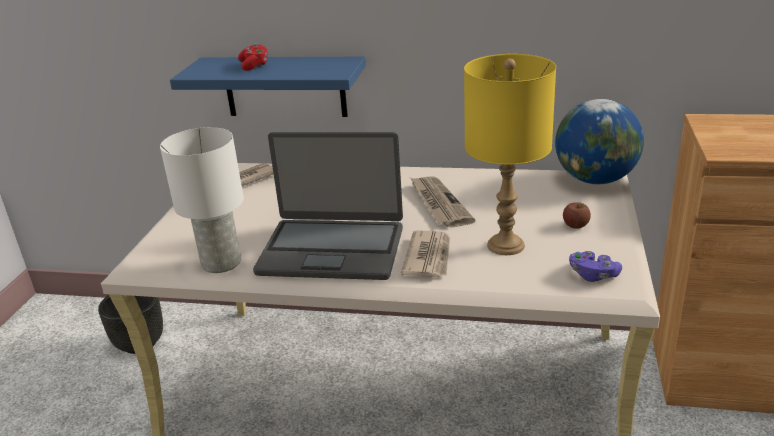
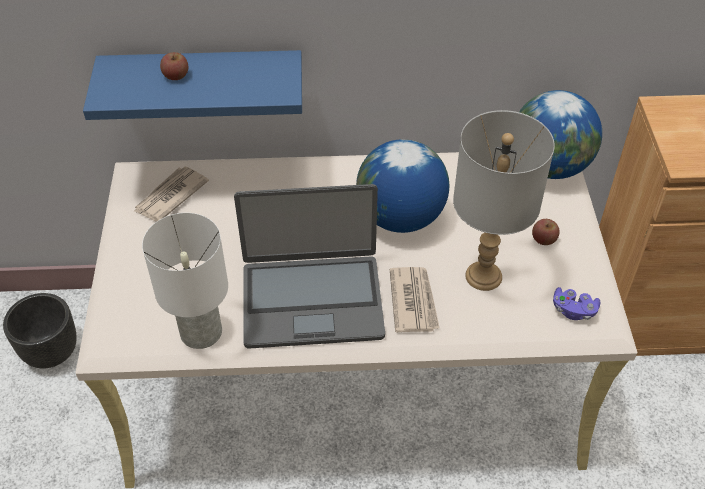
camera: 15 degrees left, 20 degrees up
(254, 65) = (176, 76): red game controller -> apple
(438, 203) = (400, 217): newspaper -> globe
(505, 245) = (483, 276): yellow table lamp -> grey table lamp

